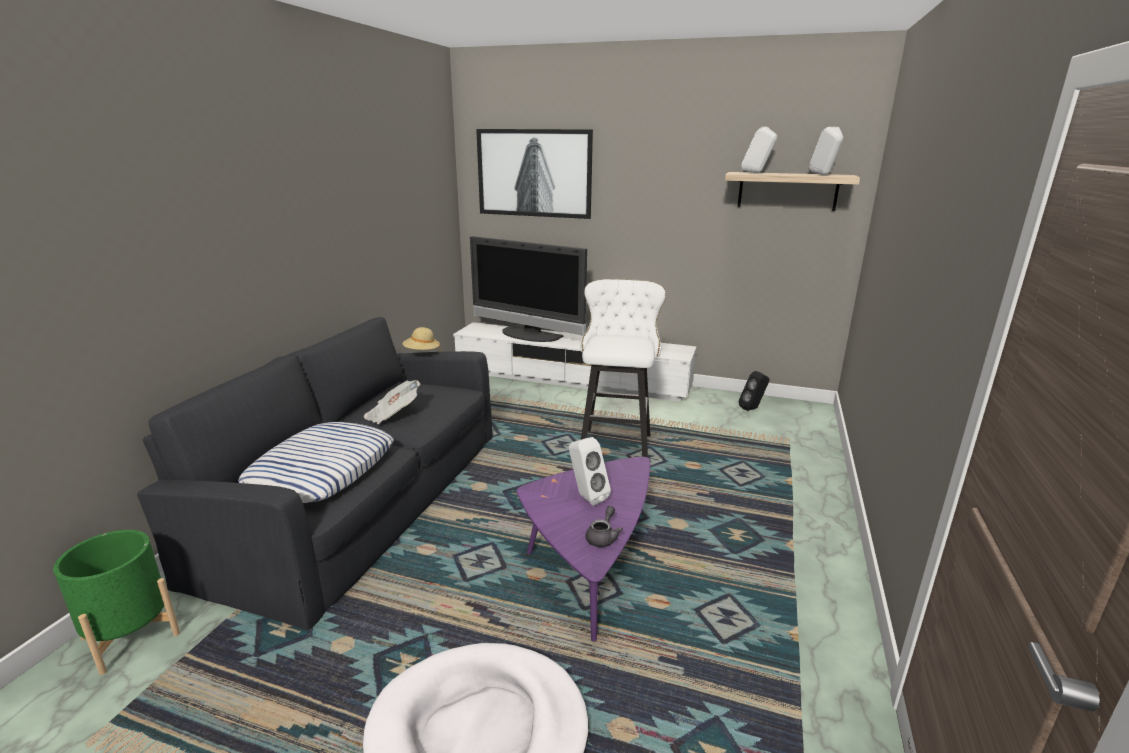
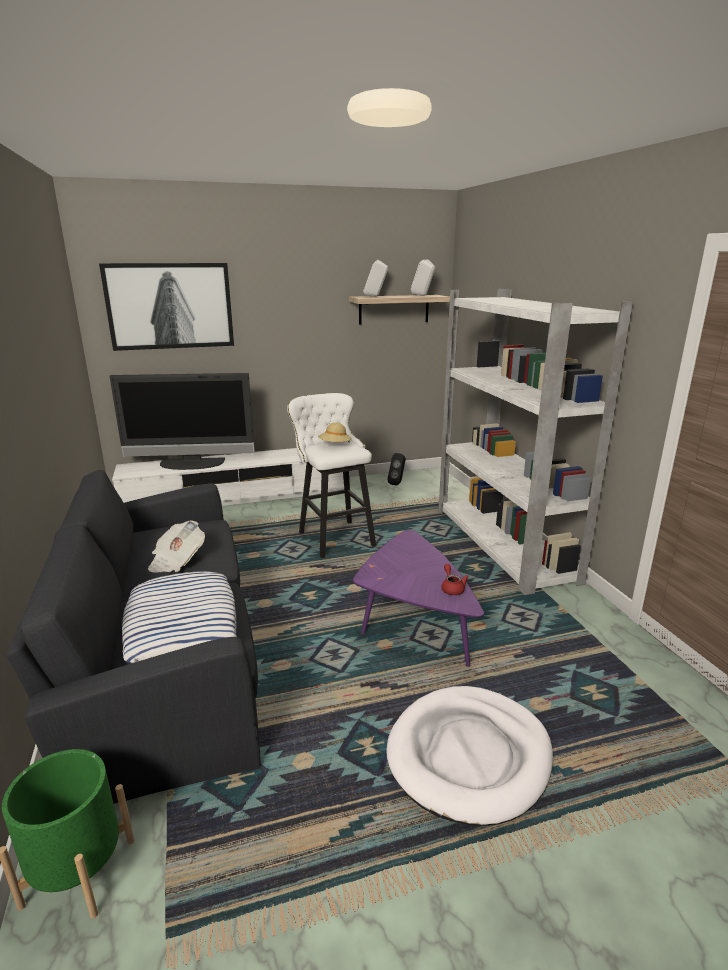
camera: 35 degrees left, 0 degrees up
(422, 352) = (149, 497): beige hat -> beige hat (335, 445)
(586, 497) = (408, 568): white speaker -> none
(603, 537) = (452, 588): grey teapot -> red teapot
(808, 519) = (503, 543): none -> white bookcase

